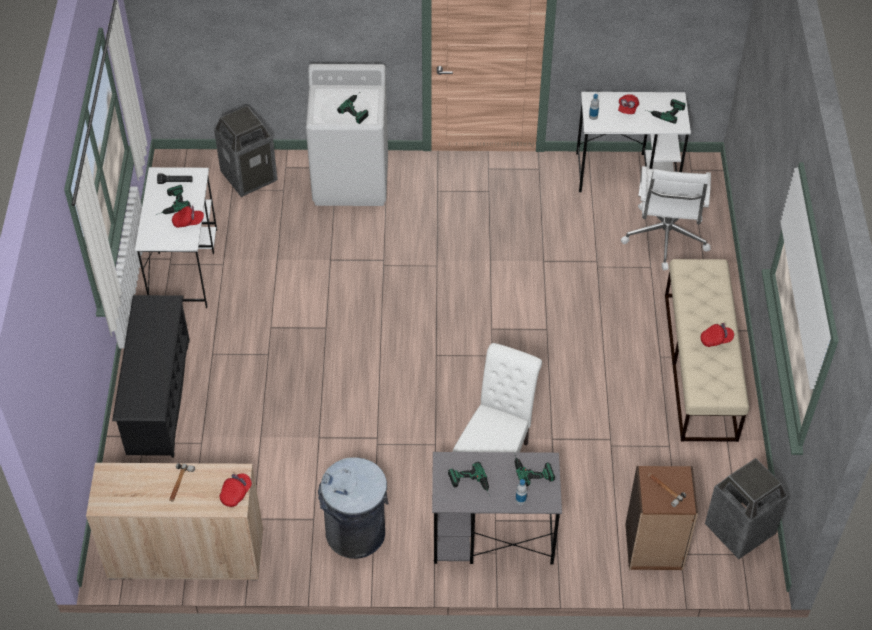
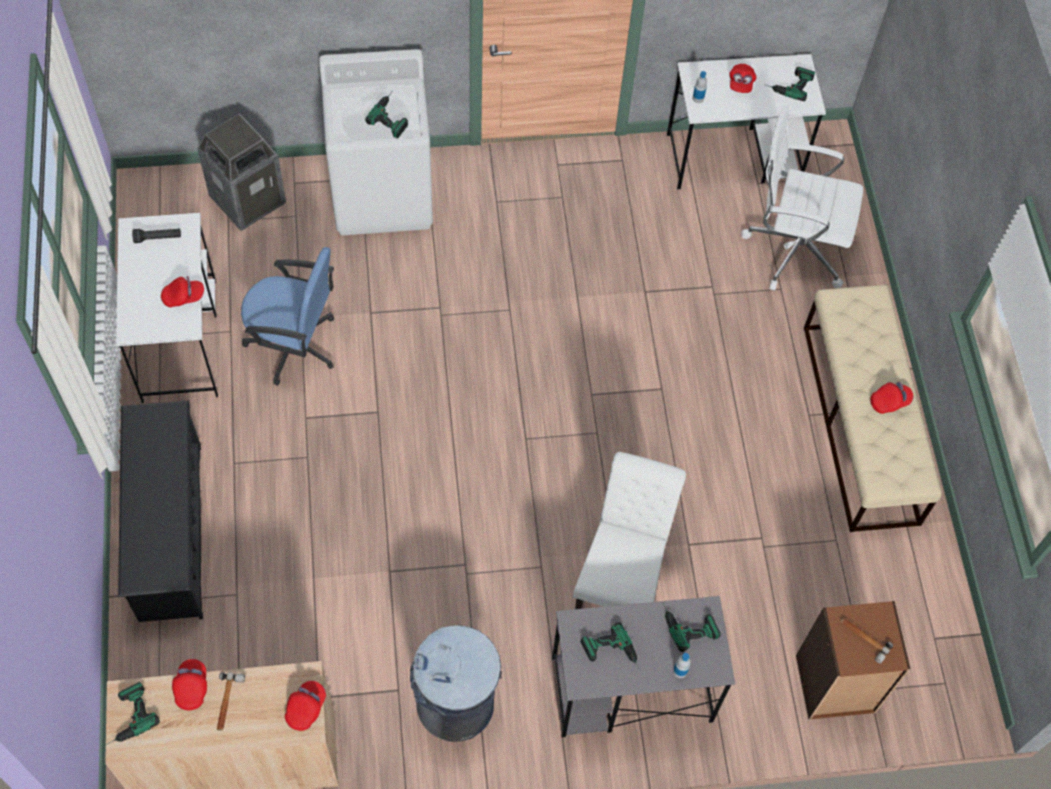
camera: 10 degrees left, 10 degrees up
(155, 472) = (192, 687): none -> red cap
(170, 204) = (155, 272): power drill -> power drill (126, 717)
(269, 277) = (294, 345): none -> blue office chair
(665, 239) = (793, 247): white office chair -> white office chair turned 105 degrees clockwise
(739, 530) = (938, 649): trash can -> none

